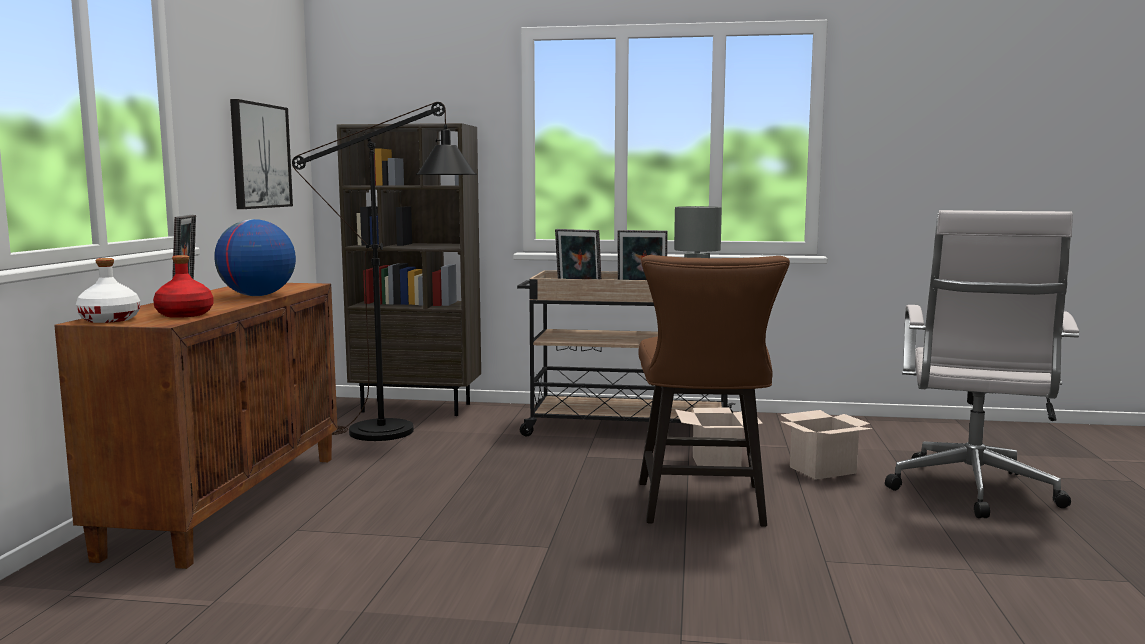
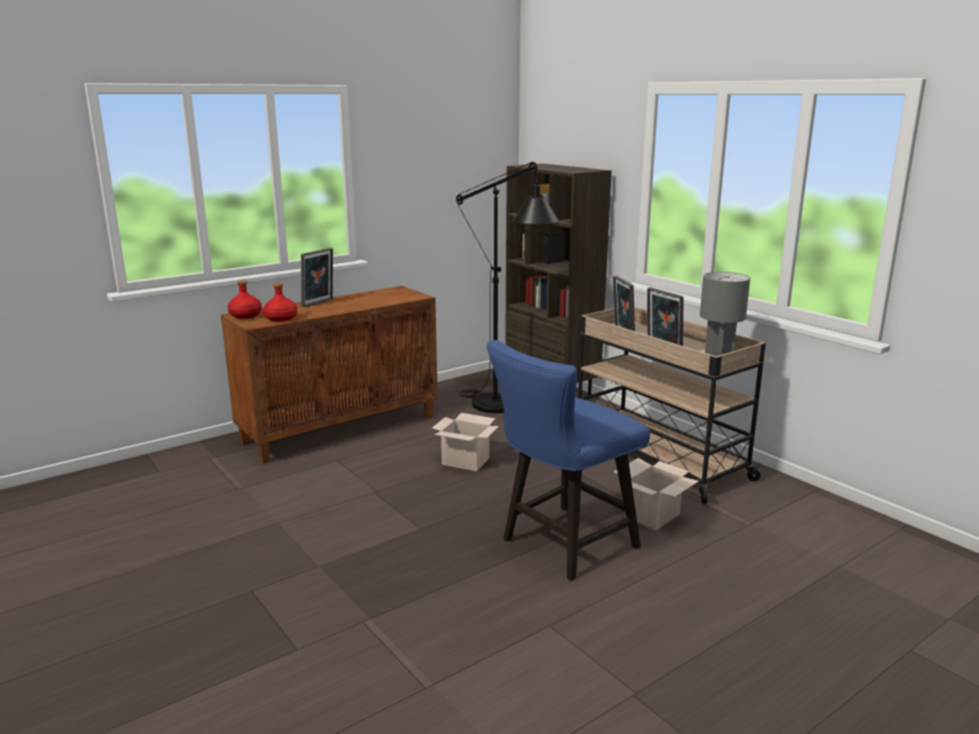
camera: 45 degrees right, 10 degrees up
(110, 319) = (246, 315): white bottle -> red bottle
(257, 296) = (360, 305): globe -> none
(260, 156) = (449, 190): picture -> none
(703, 508) = (562, 546): brown chair -> blue chair
(823, 469) = (727, 557): cardboard box -> cardboard box (467, 461)
(972, 492) = (813, 641): white office chair -> none

